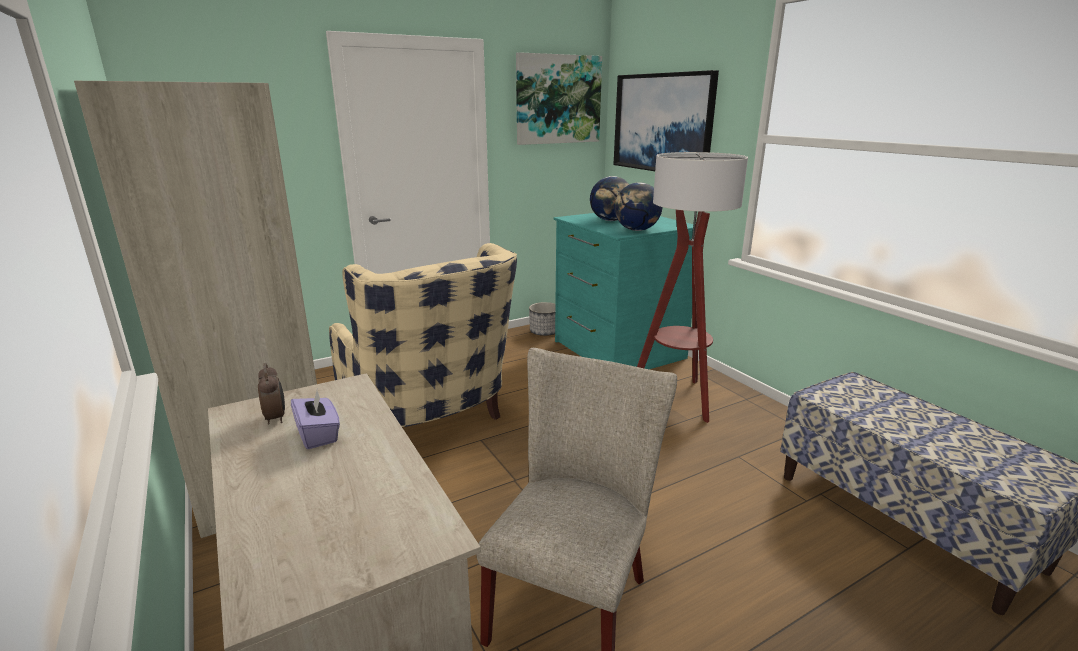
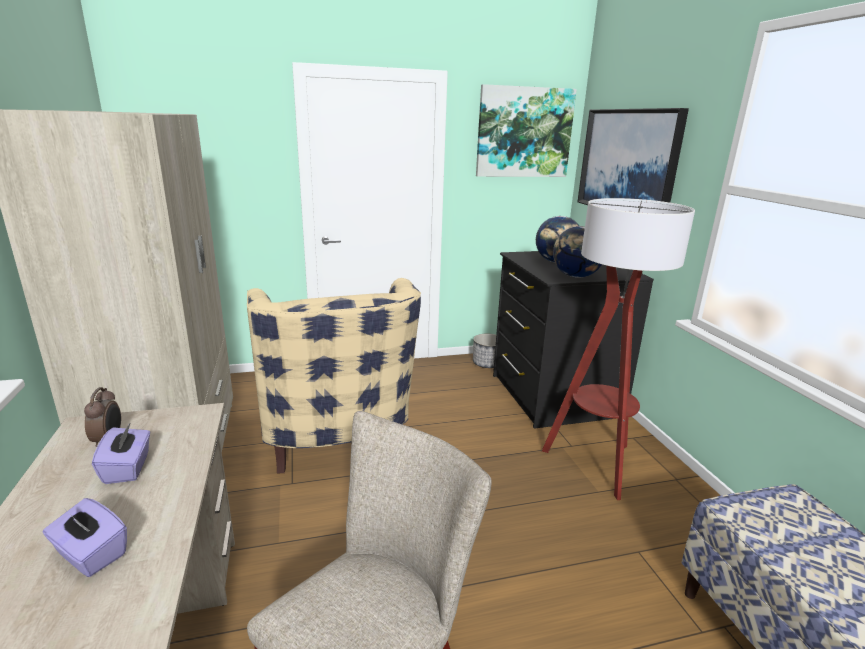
camera: 15 degrees right, 0 degrees up
(346, 498) = (90, 554): none -> purple tissue box
(617, 350) = (553, 395): turquoise dresser -> black dresser

